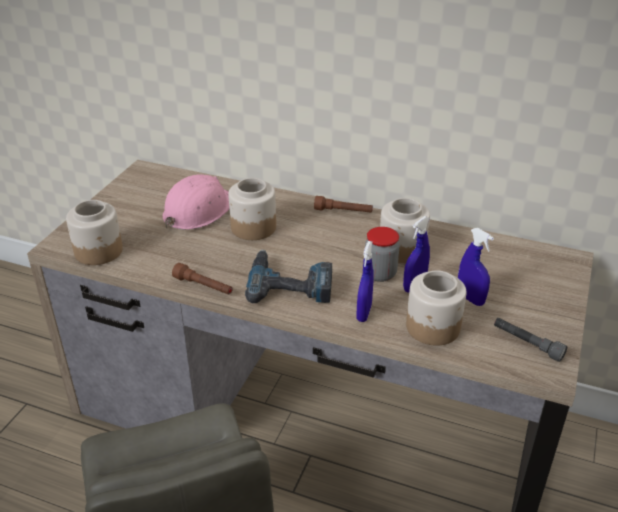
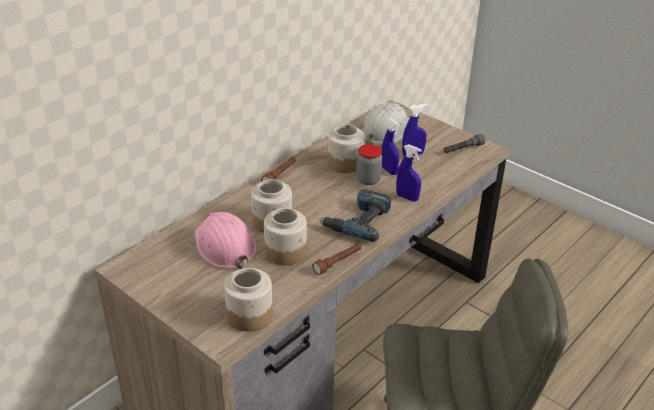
camera: 70 degrees left, 0 degrees up
(433, 328) = (434, 176): jar -> jar (286, 252)
(508, 265) = (386, 130): none -> white hard hat

